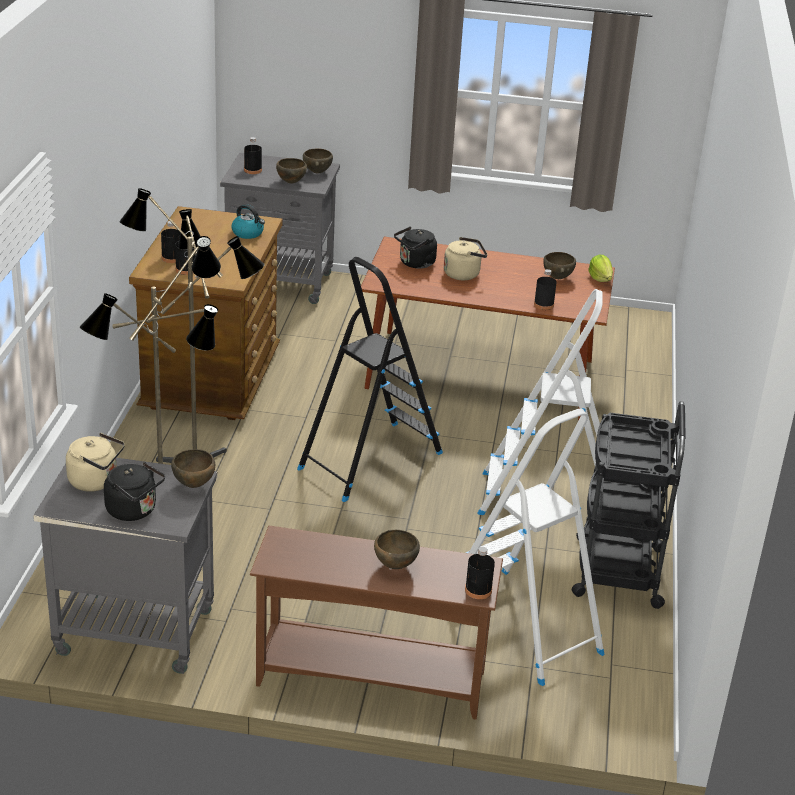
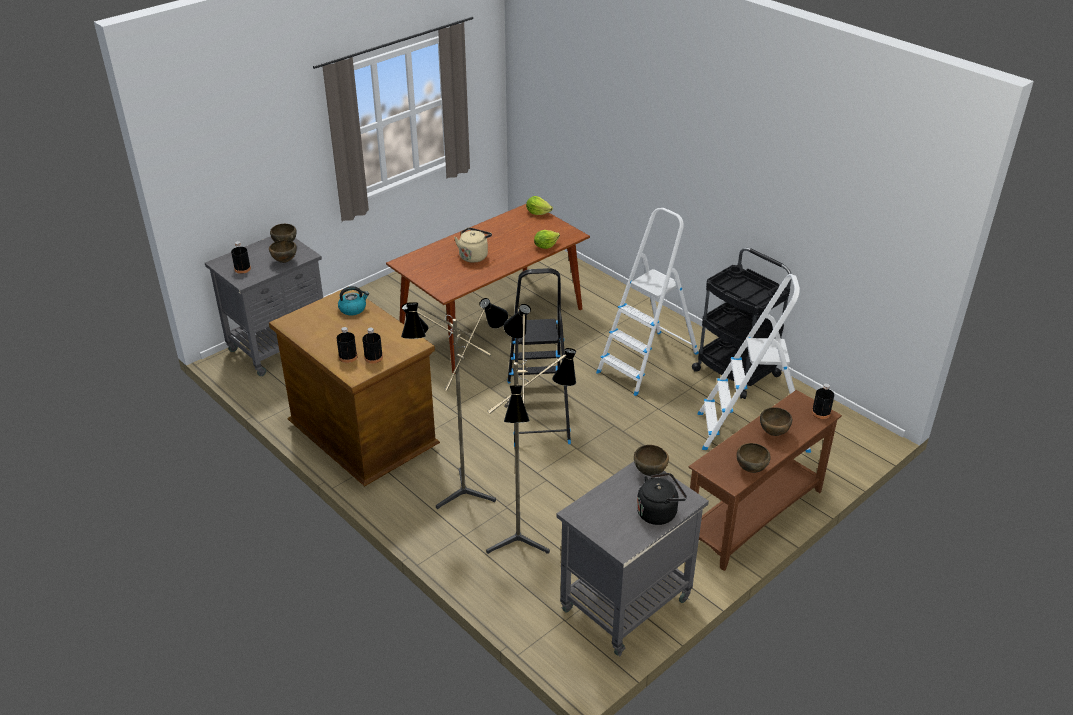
camera: 50 degrees left, 5 degrees up
(96, 481) = (607, 516): beige kettle -> none
(415, 263) = (438, 267): black kettle -> none
(543, 305) = (545, 246): black bottle -> lettuce
(557, 278) = (519, 226): brown bowl -> brown bowl (750, 469)

